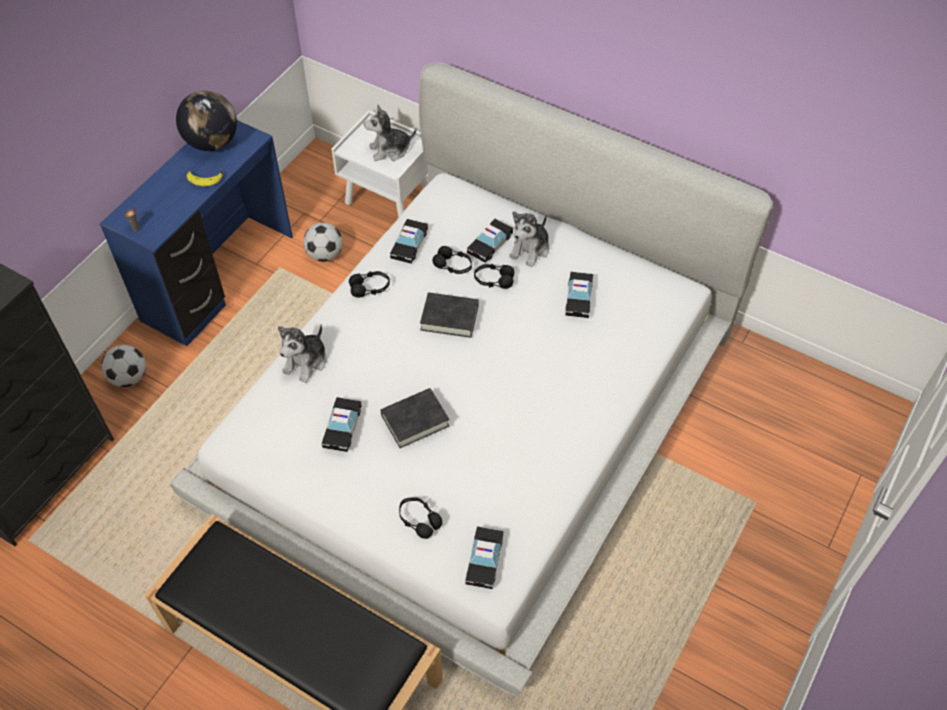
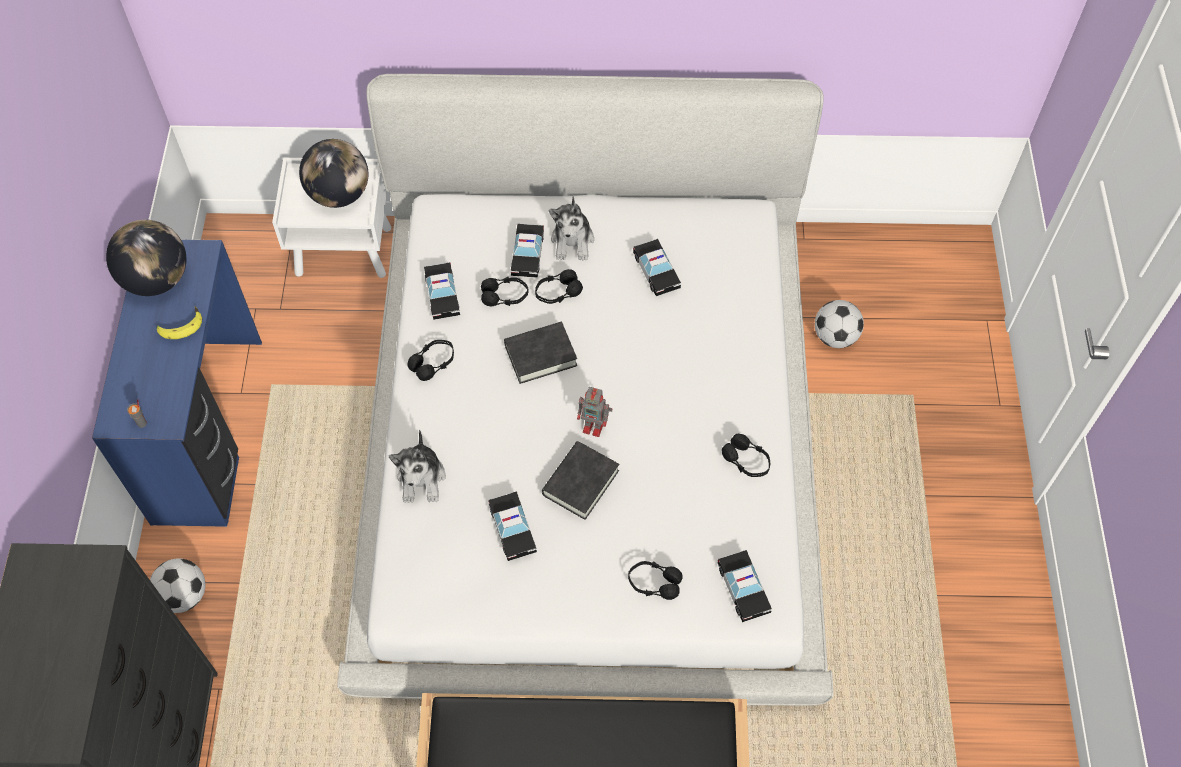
camera: 30 degrees left, 5 degrees up
(325, 254) = (313, 345): football -> football (835, 337)
(390, 150) = (339, 194): plush toy -> globe
(454, 386) = (595, 426): none -> toy robot
(553, 468) = (746, 461): none -> black headphones

